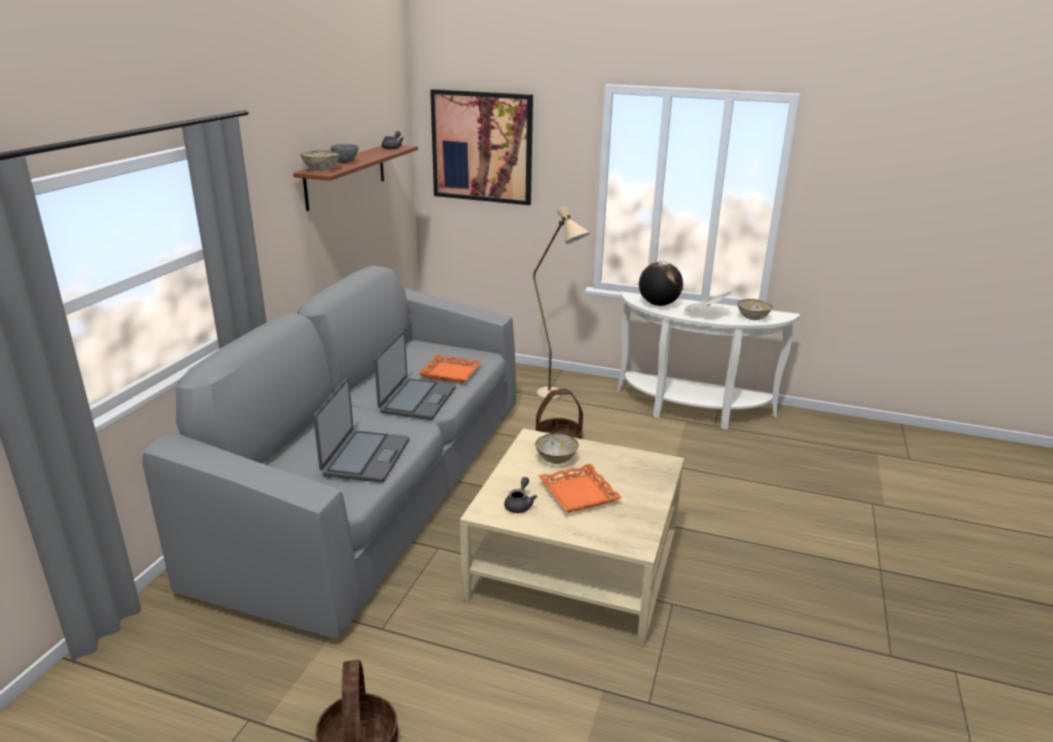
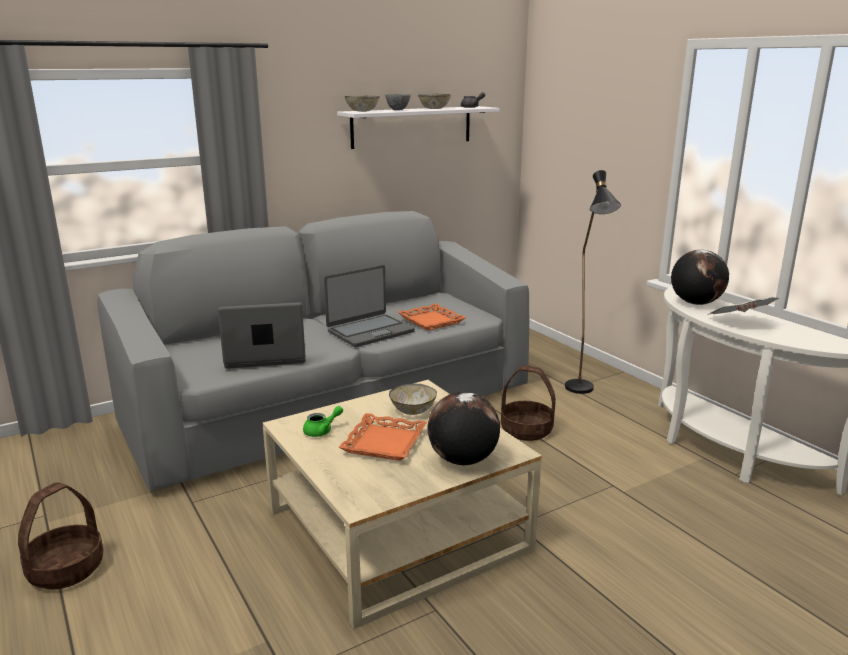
camera: 40 degrees right, 5 degrees down
(346, 176) = (412, 126): brown shelf -> white shelf
(365, 457) = (265, 356): laptop -> laptop turned 150 degrees counterclockwise
(482, 147) = (574, 115): picture -> none
(519, 504) = (322, 431): grey teapot -> green teapot
(556, 398) = (582, 392): beige floor lamp -> black floor lamp
(647, 483) = (462, 460): none -> globe
(753, 318) = (801, 340): bowl -> bowl (434, 109)

